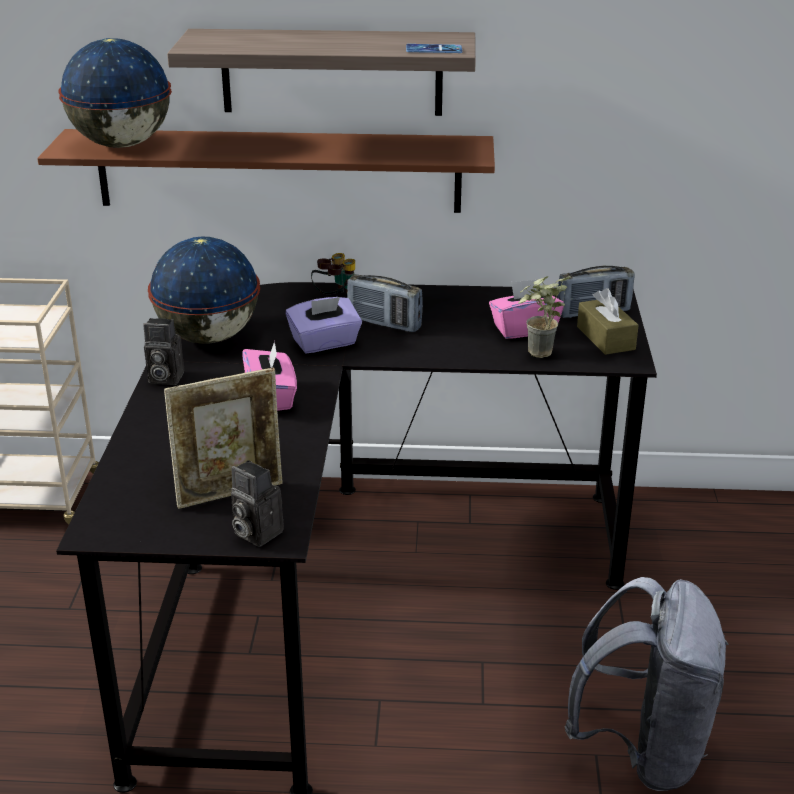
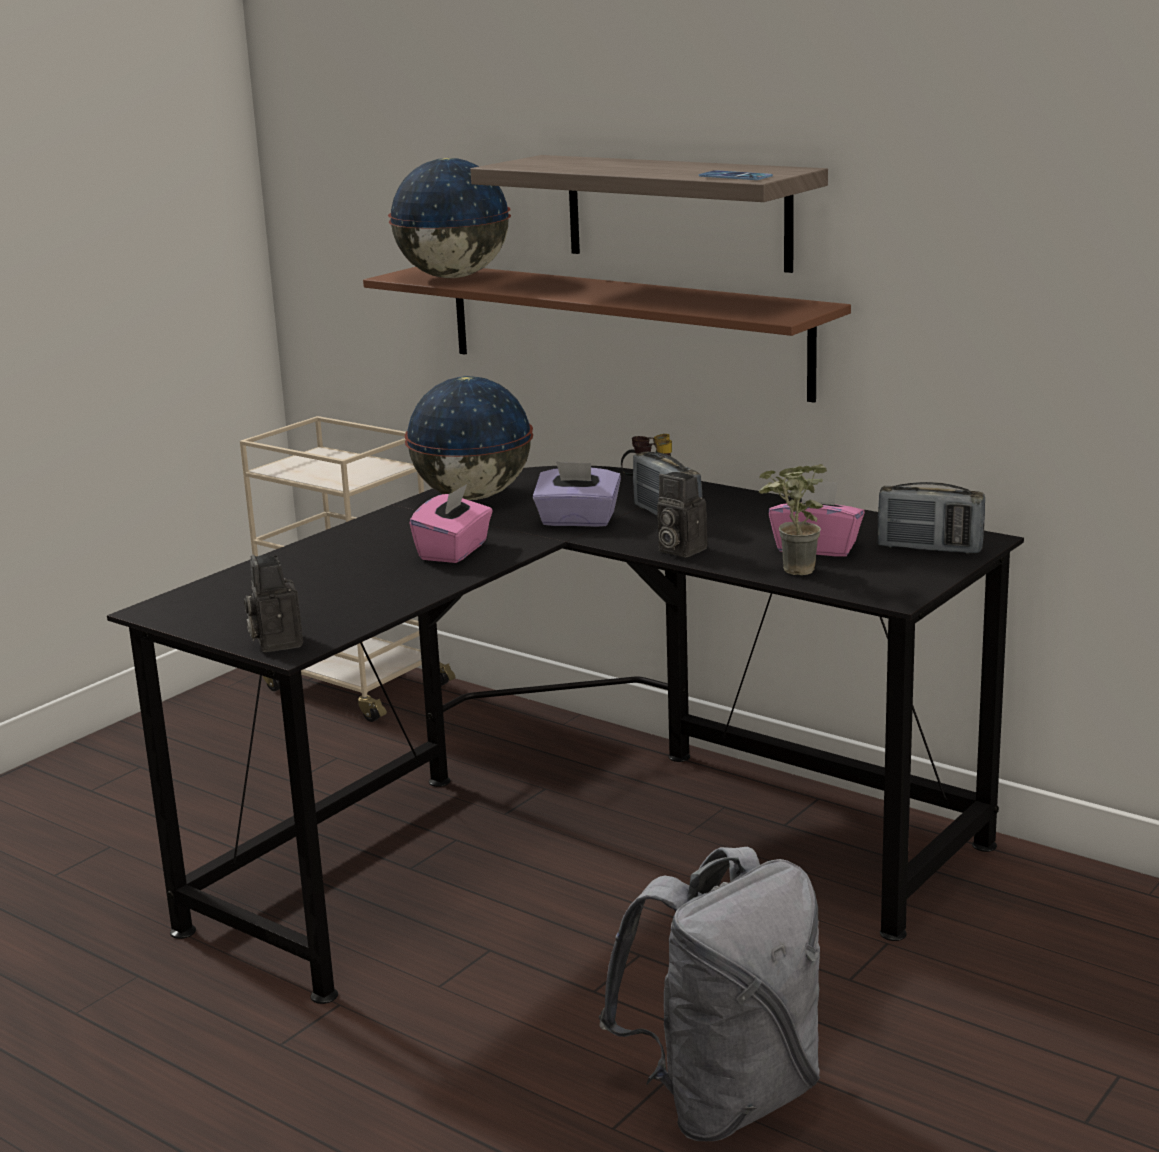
camera: 35 degrees right, 10 degrees down
(163, 378) = (382, 519): camera -> camera (678, 550)
(230, 492) = (302, 610): picture frame -> none
(605, 338) = (903, 572): brown tissue box -> none

